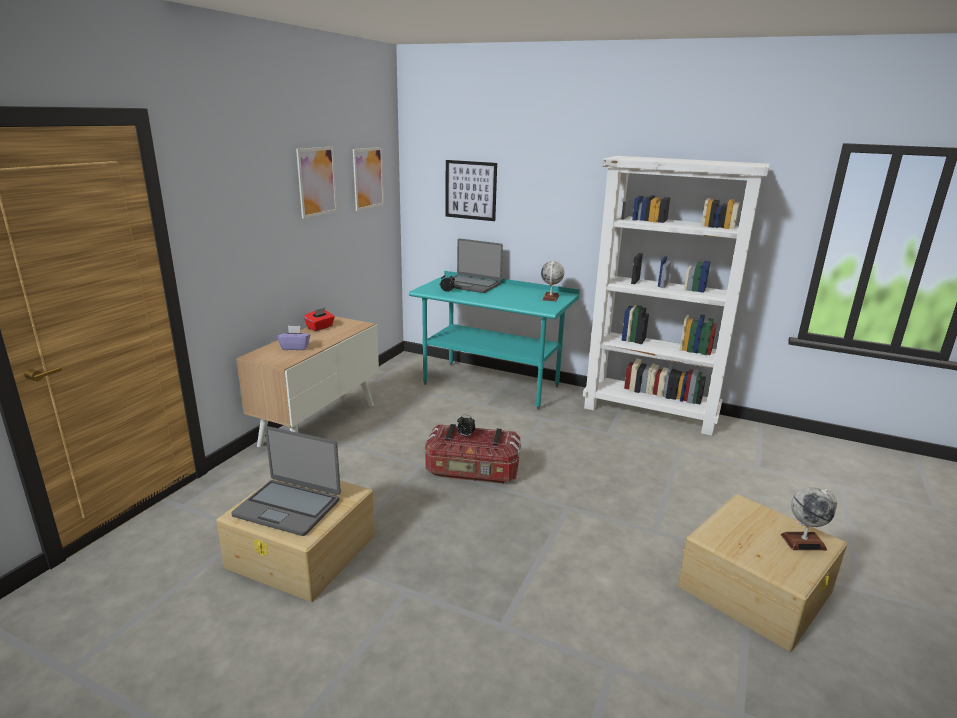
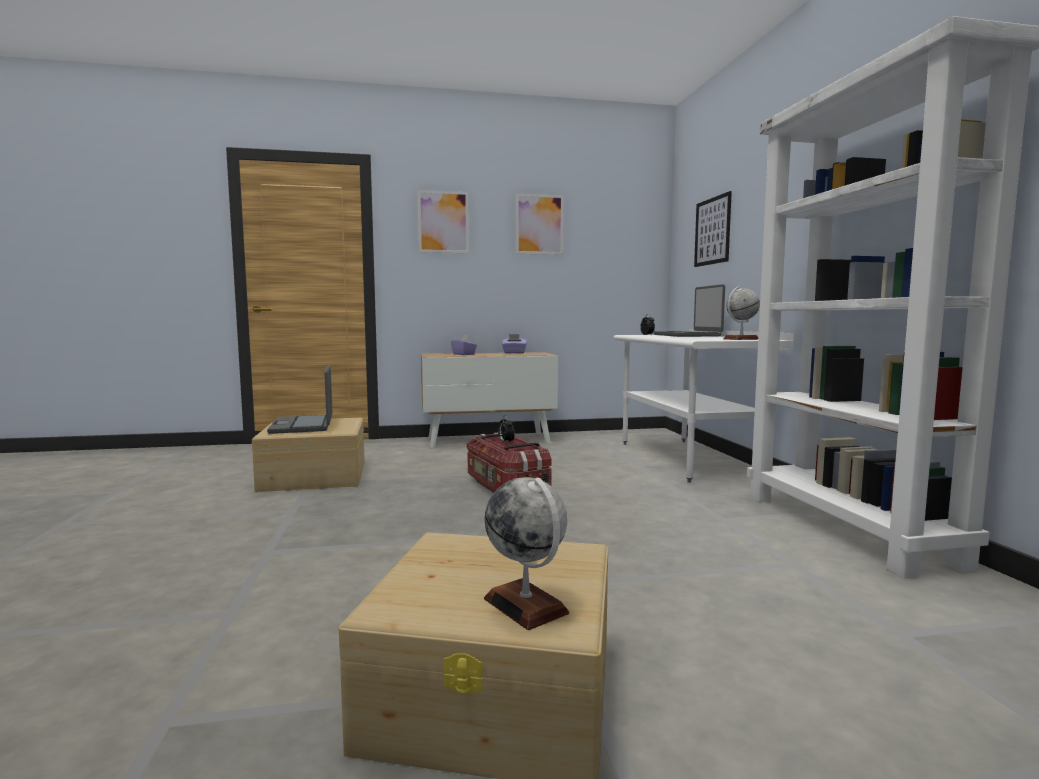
camera: 55 degrees right, 15 degrees down
(320, 327) = (514, 353): red tissue box -> purple tissue box
(368, 178) = (615, 230): picture -> picture (443, 222)
(491, 385) = (686, 459): turquoise desk -> white desk

